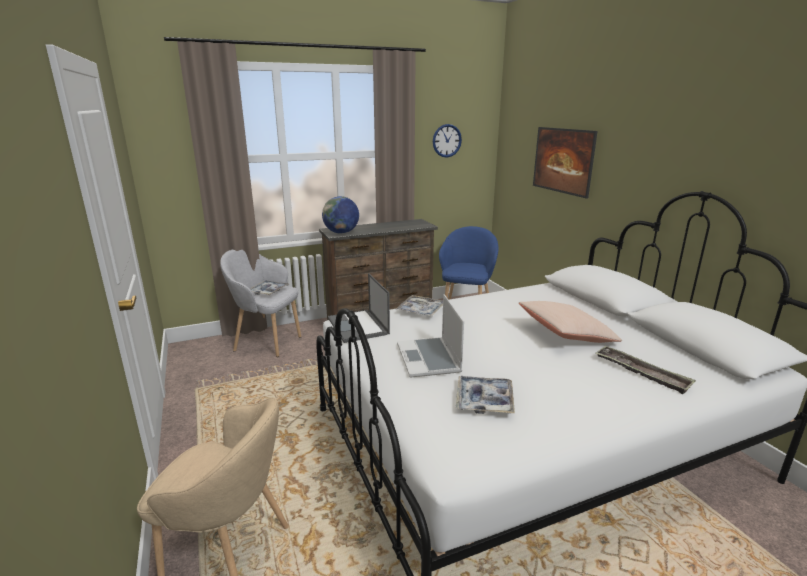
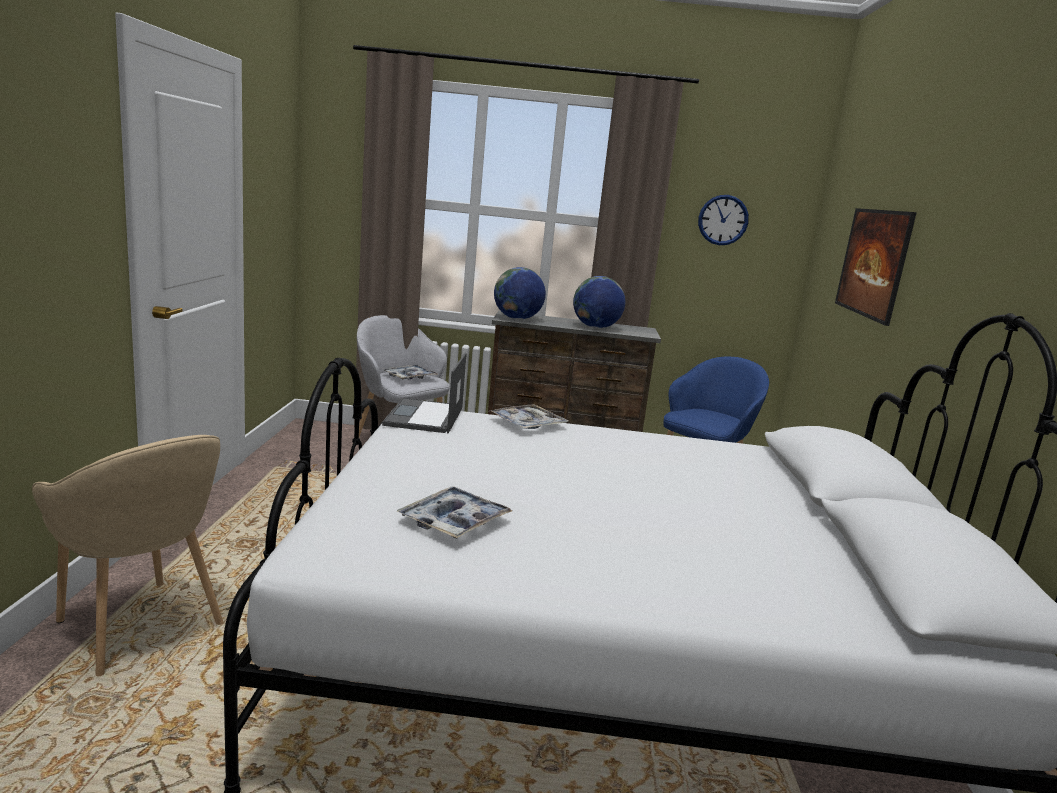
camera: 25 degrees right, 5 degrees down
(393, 227) = (595, 327): none -> globe
(429, 359) = (455, 467): laptop -> none
(566, 334) = (693, 501): beige pillow -> none
(641, 373) = (738, 572): tray -> none

